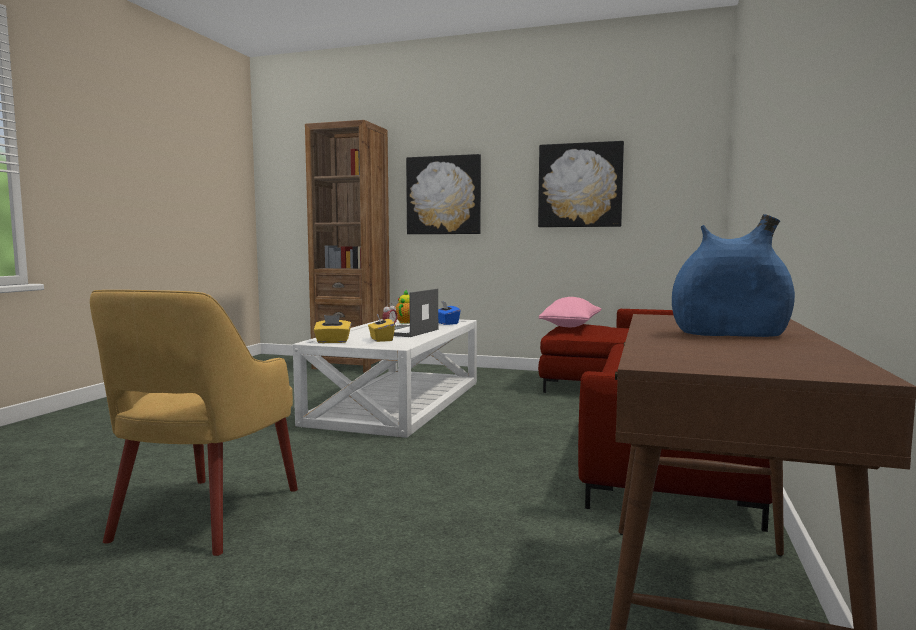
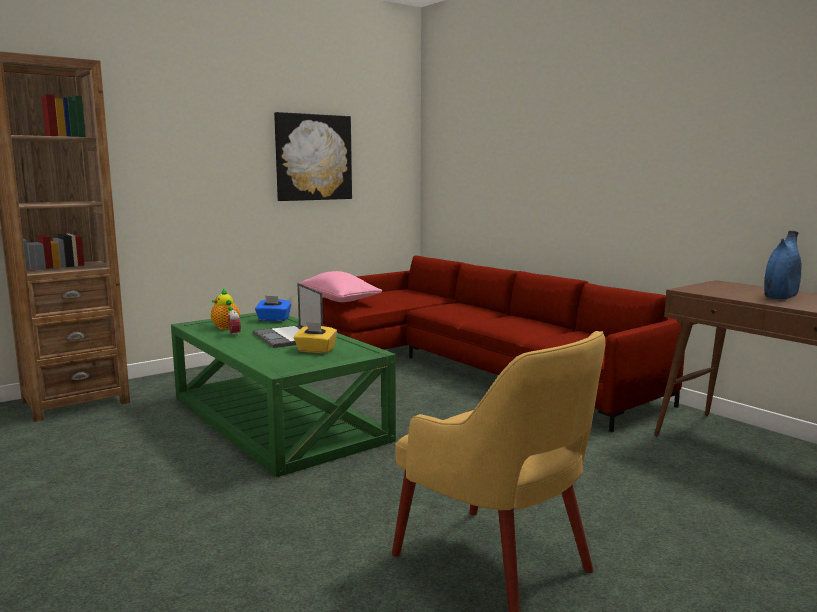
camera: 55 degrees left, 5 degrees up
(332, 341) = (296, 365): yellow tissue box -> none
(399, 402) = (278, 418): white coffee table -> green coffee table
(443, 195) = (166, 163): picture -> none

